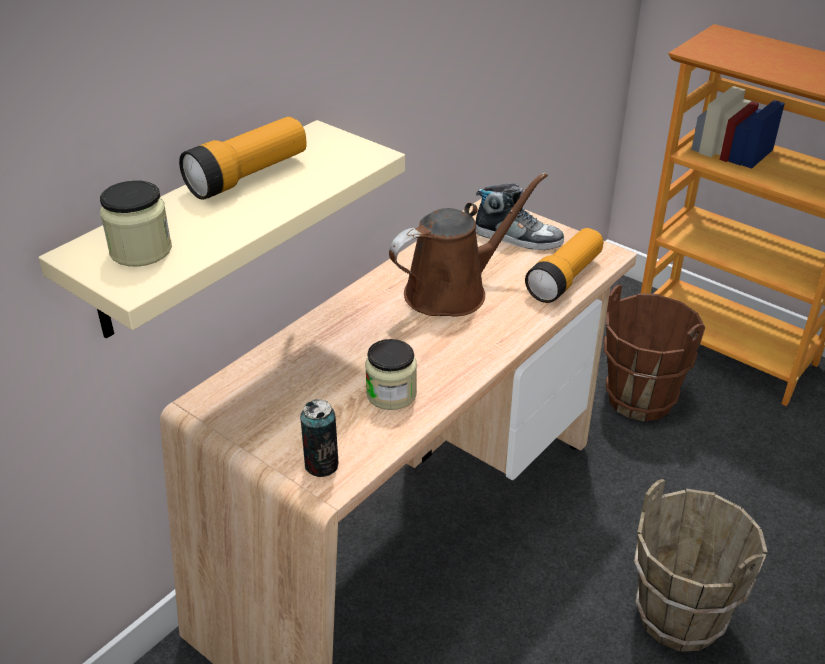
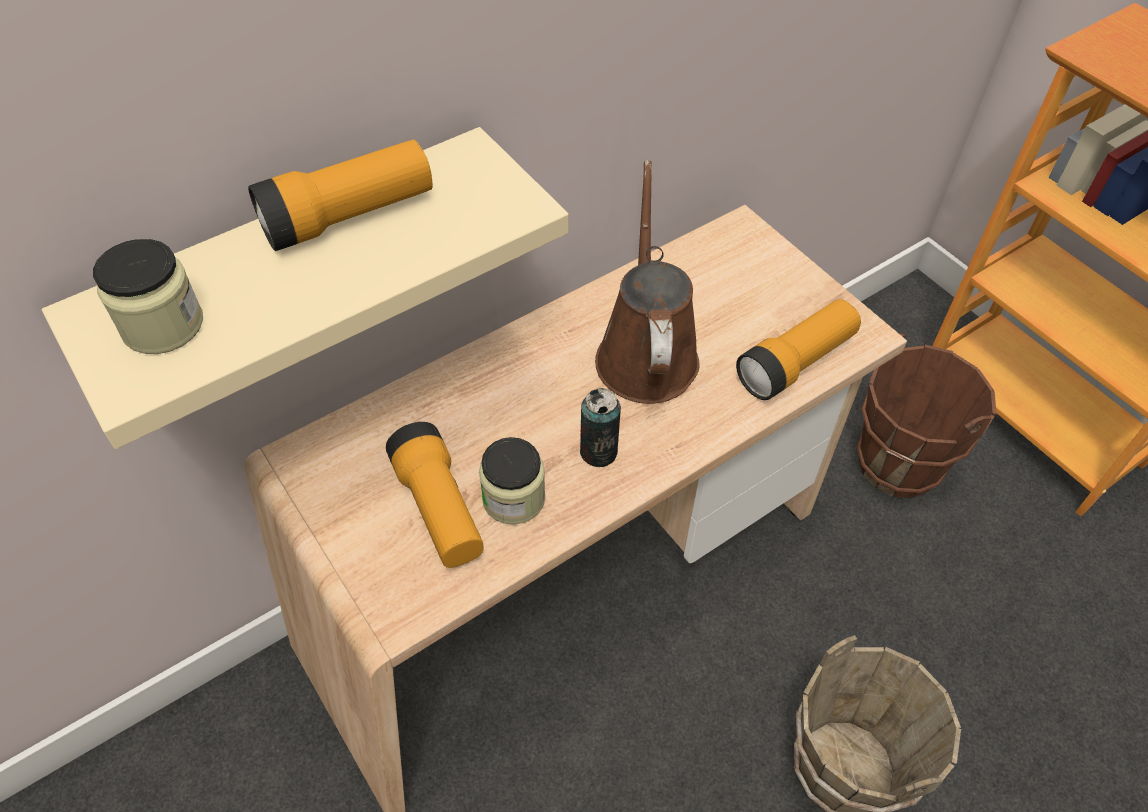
camera: 15 degrees right, 15 degrees up
(321, 465) = (394, 587): can -> can (598, 452)
(335, 411) = (439, 509): none -> flashlight
(453, 291) = (646, 353): brown watering can -> brown watering can turned 75 degrees counterclockwise
(518, 237) = (759, 283): shoe -> none

